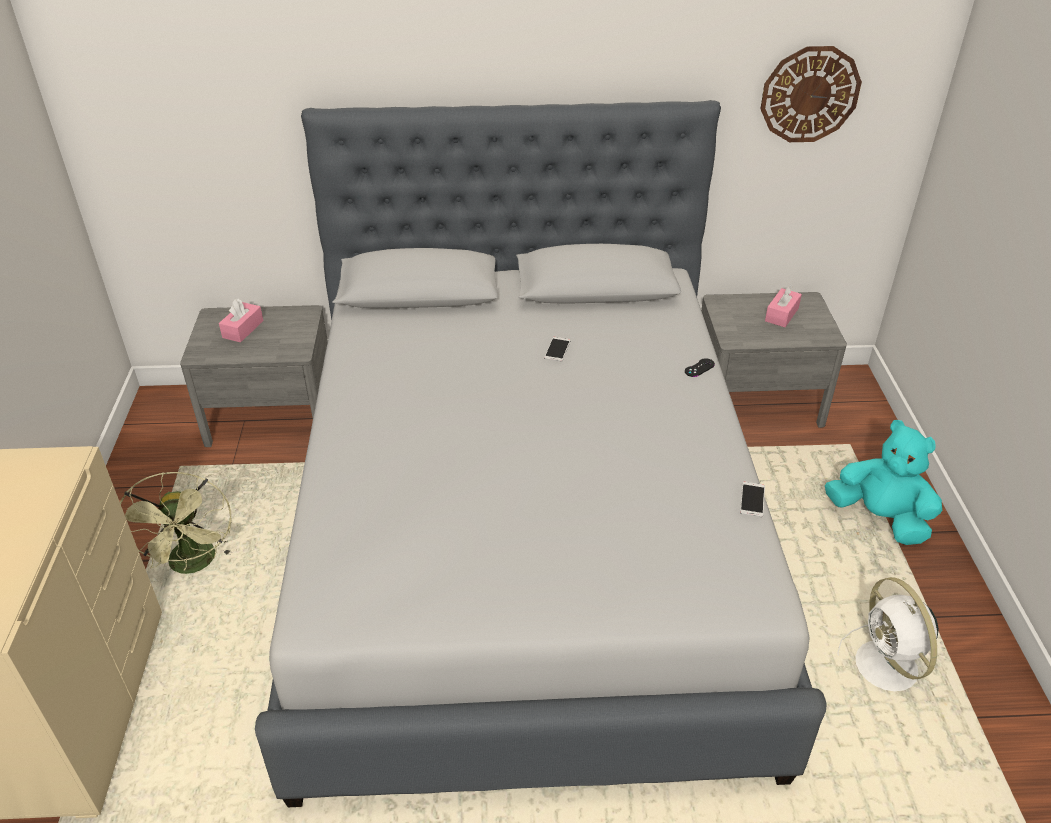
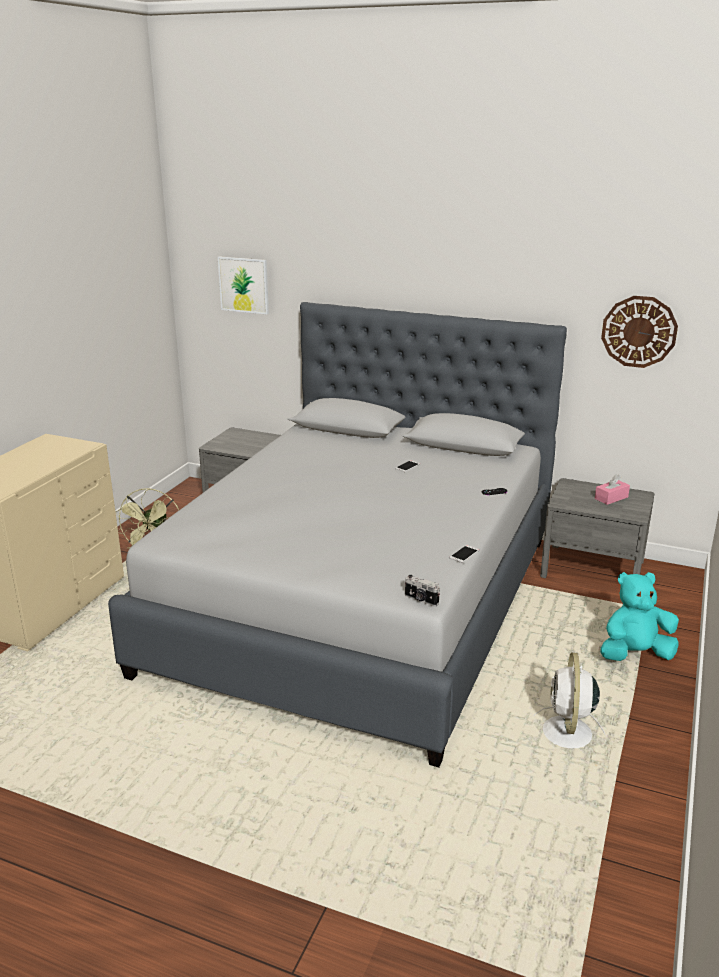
camera: 25 degrees right, 15 degrees down
(187, 89) = (244, 285): none -> picture
(243, 329) = (245, 440): pink tissue box -> none
(767, 609) = (421, 600): none -> camera
(879, 518) = (634, 654): turquoise plush toy -> turquoise plush toy turned 75 degrees counterclockwise

